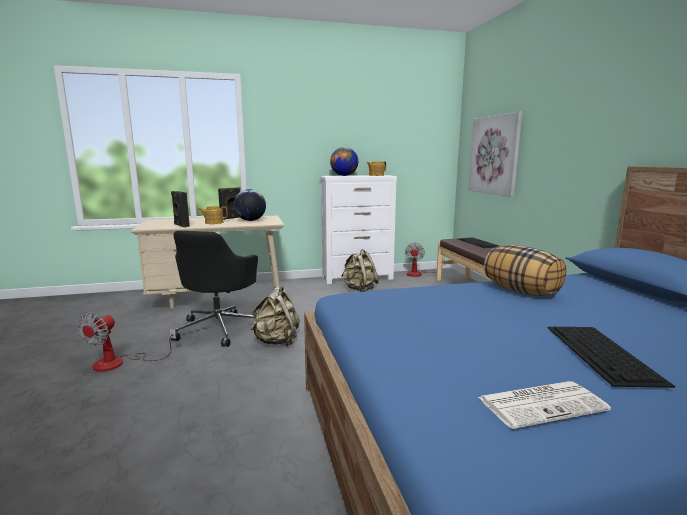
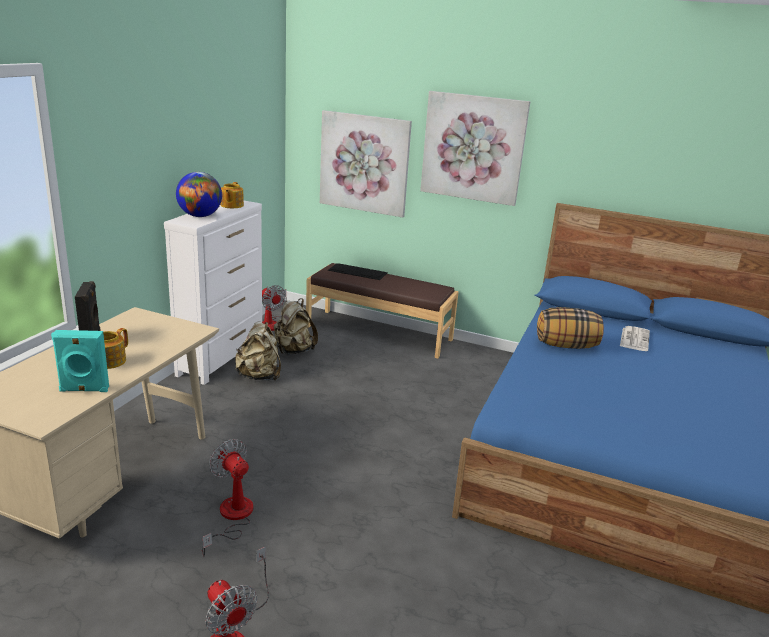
camera: 55 degrees left, 10 degrees up
(181, 225) = (84, 390): black speaker -> turquoise speaker
(220, 328) = (231, 517): black office chair -> fan
(250, 220) = (145, 335): globe -> none
(277, 342) = (329, 492): beige backpack -> beige backpack (293, 351)
(542, 404) = (732, 434): newspaper -> newspaper (634, 339)
(562, 124) = (473, 148): none -> picture
(603, 353) = (689, 386): keyboard -> none

